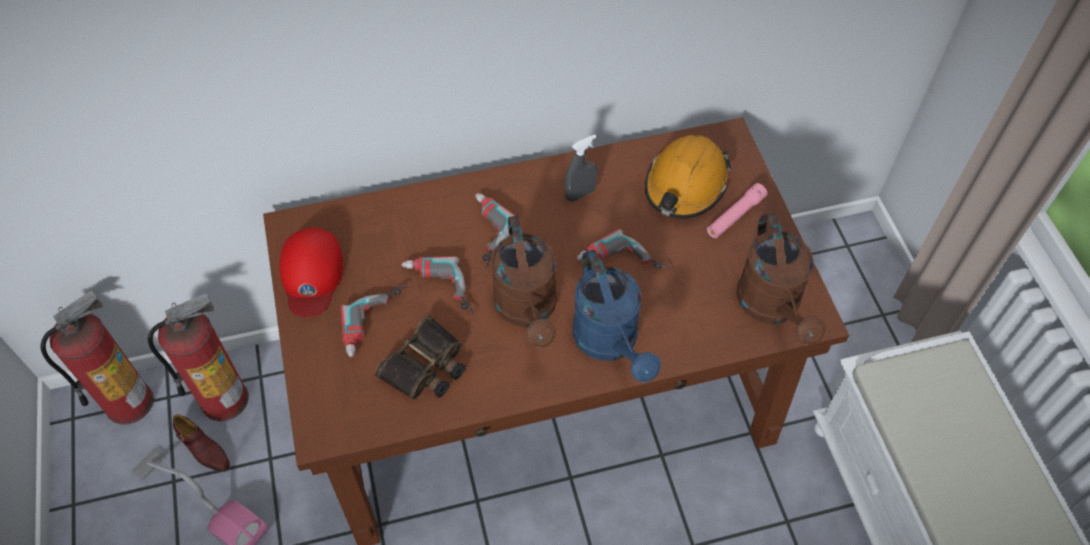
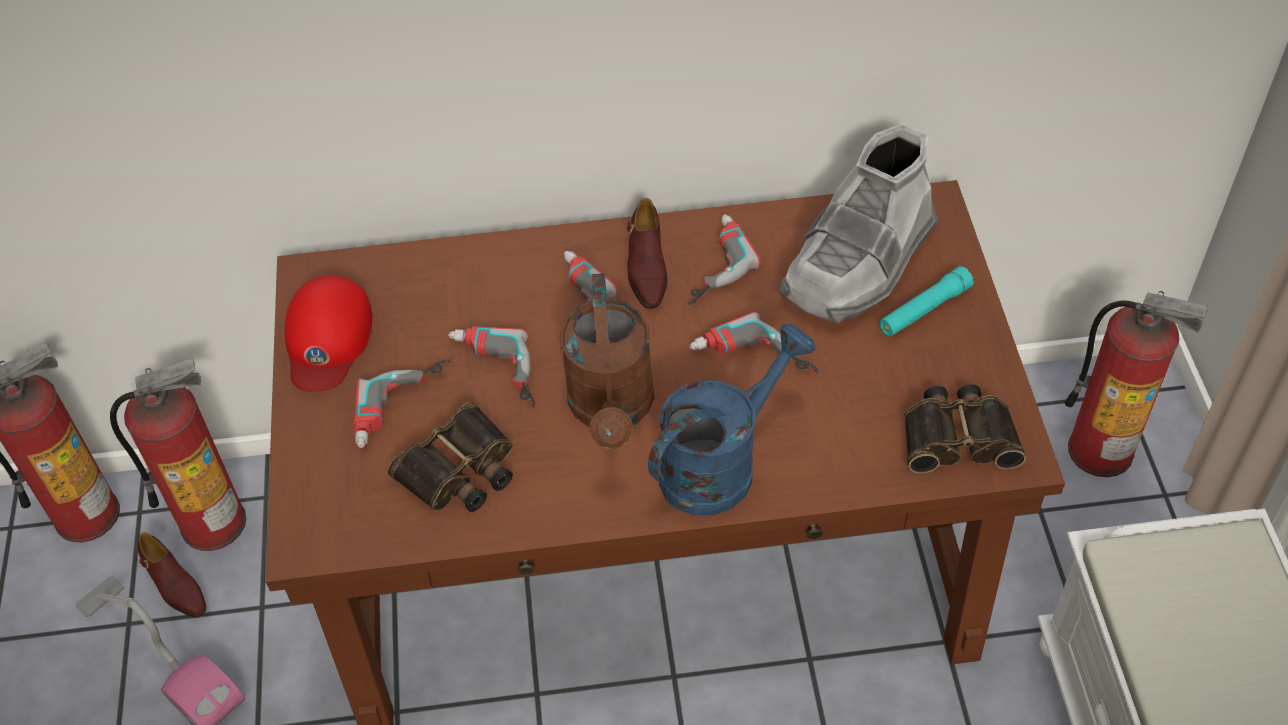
camera: 10 degrees right, 5 degrees down
(535, 201) = (646, 268): none -> brown shoe
(580, 194) = (710, 264): grey spray bottle -> power drill
(611, 343) = (720, 463): blue watering can -> blue watering can turned 120 degrees counterclockwise
(685, 186) = (859, 264): orange hard hat -> grey boot
(735, 216) = (924, 310): pink flashlight -> turquoise flashlight
(772, 308) = (958, 436): brown watering can -> binoculars
(837, 287) = (1101, 450): none -> fire extinguisher

